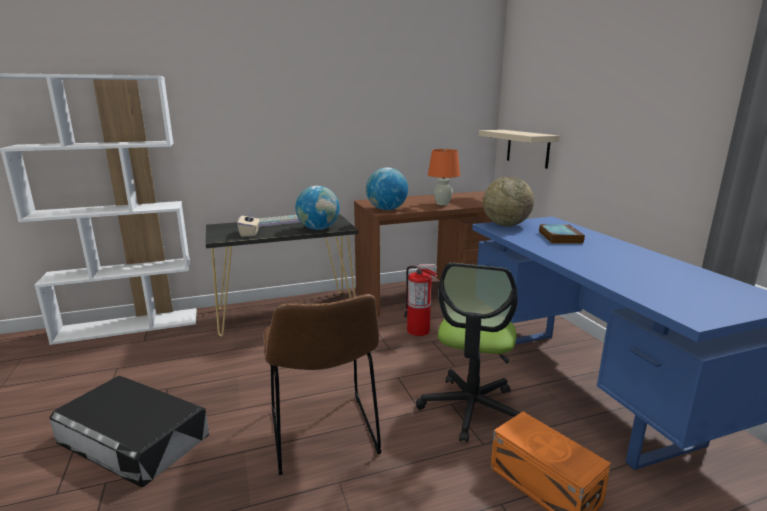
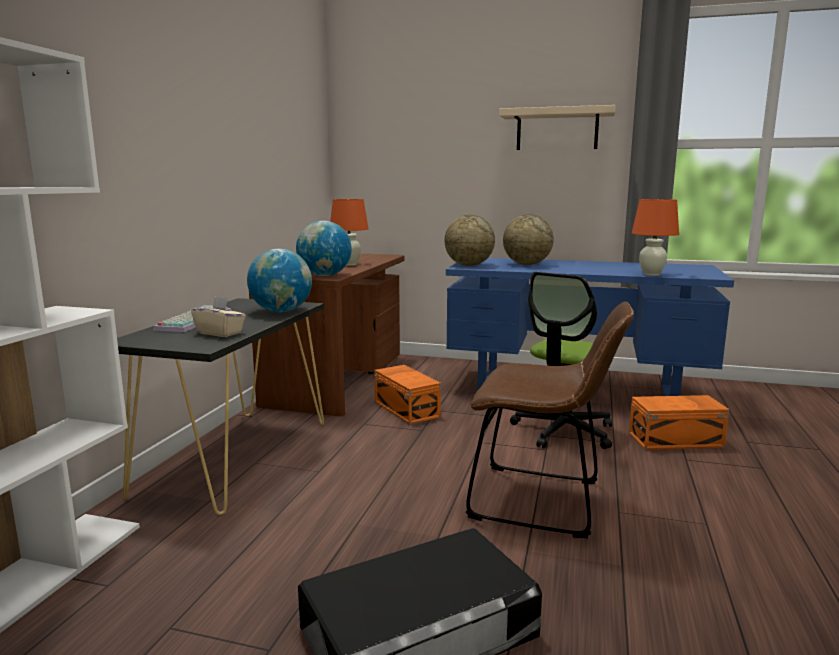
camera: 55 degrees left, 5 degrees down
(418, 330) = (407, 409): fire extinguisher -> orange storage box
(471, 408) = (563, 431): office chair -> office chair turned 75 degrees clockwise
(527, 148) = (390, 197): beige shelf -> beige shelf (557, 130)
(559, 237) = (526, 264): book -> globe
(625, 286) = (651, 274): none -> orange table lamp

